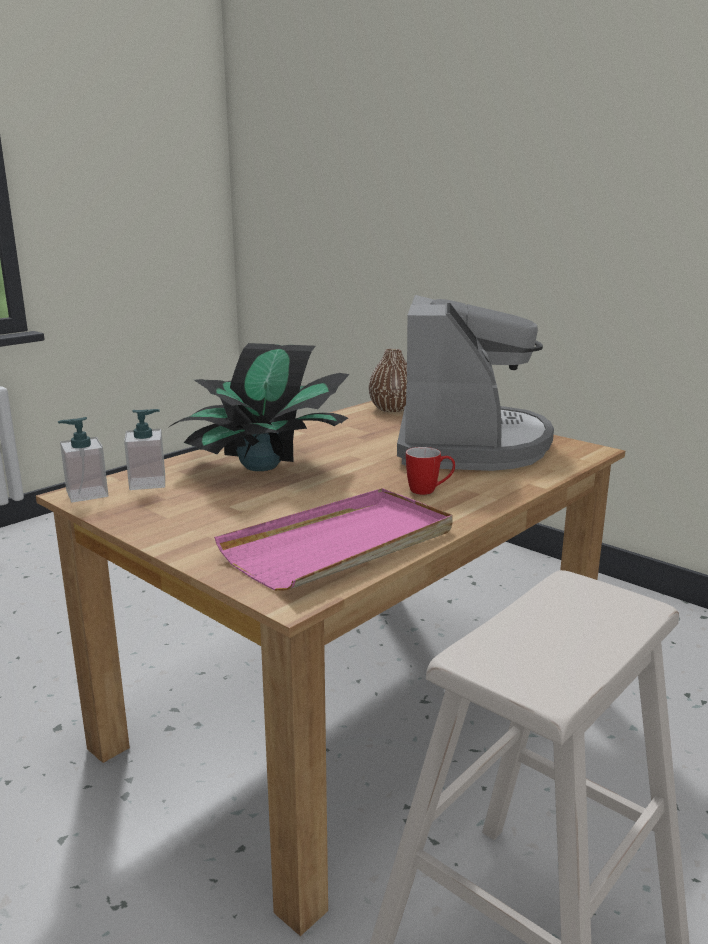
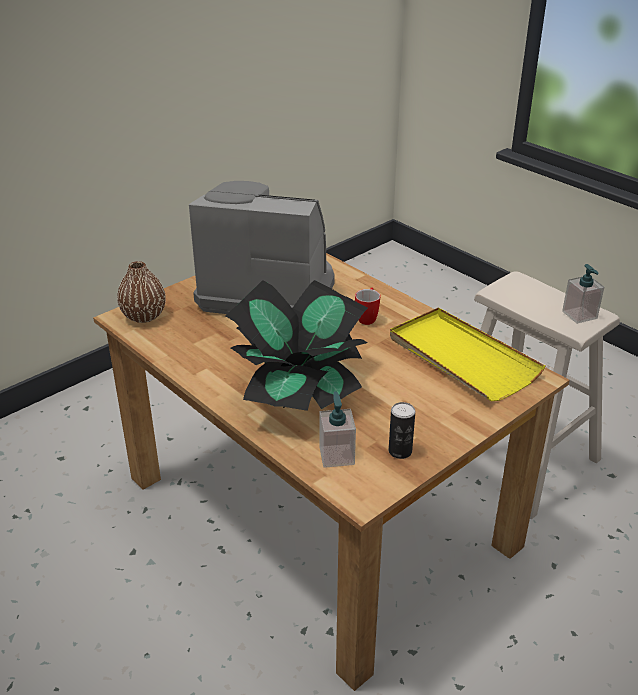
camera: 85 degrees left, 15 degrees up
(86, 494) = (362, 490): soap dispenser -> soap dispenser (579, 315)
(143, 509) = (400, 451): none -> can
(341, 544) = (461, 358): pink tray -> yellow tray

